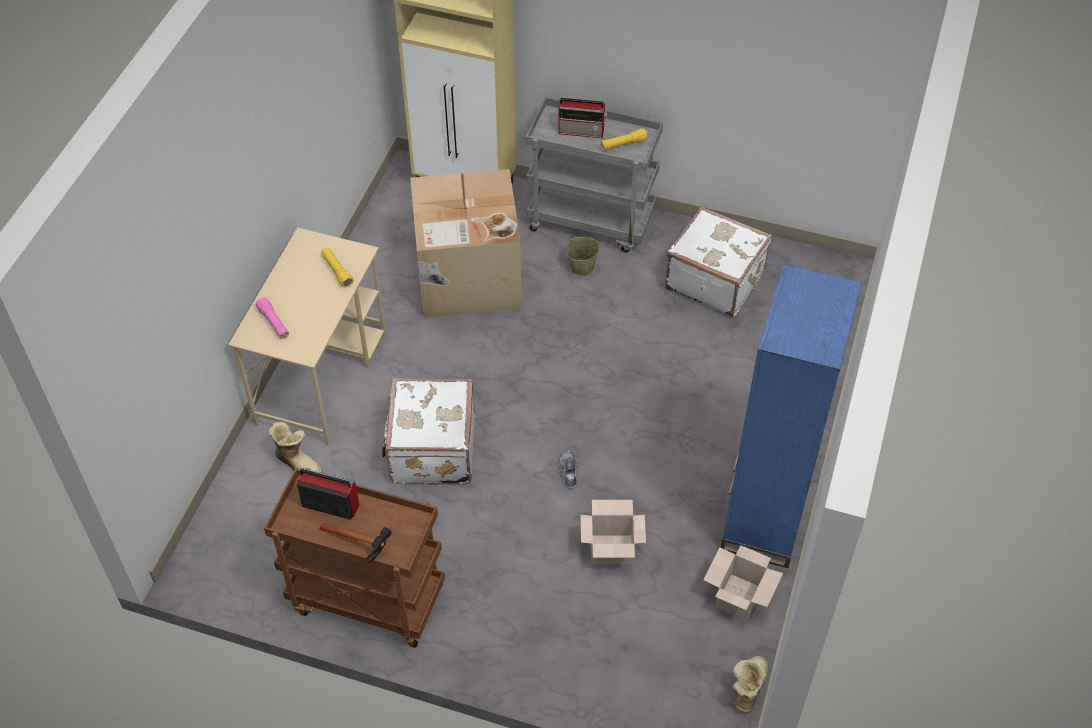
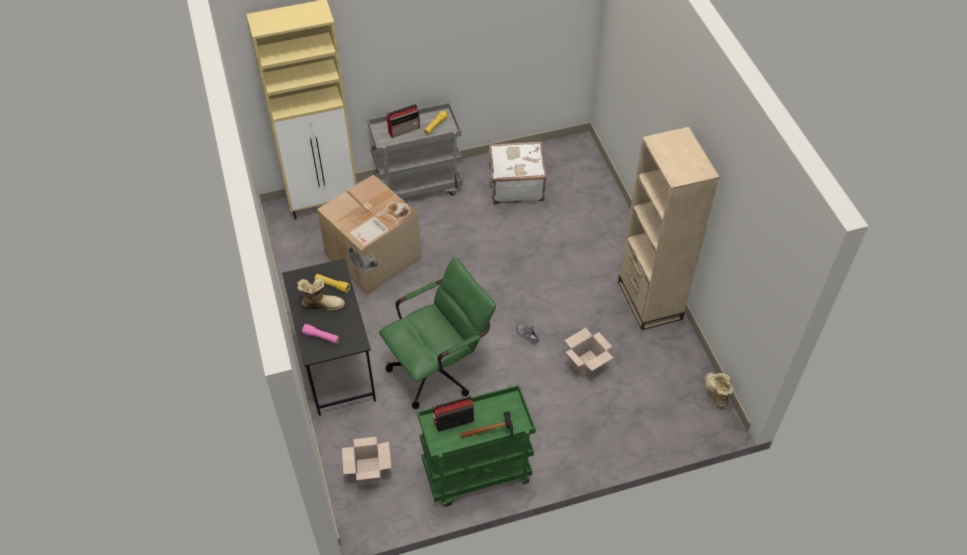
camera: 35 degrees left, 0 degrees up
(298, 463) = (366, 422): boot -> boot (322, 304)
(322, 376) = (335, 363): beige desk -> black desk
(365, 599) = (476, 474): brown cart -> green cart
(431, 450) = (439, 368): white suitcase -> green office chair
(582, 267) = (436, 216): beige bucket -> none
(738, 596) = (671, 349): cardboard box -> cardboard box (368, 471)
(764, 518) = (649, 300): blue bookcase -> beige bookcase

